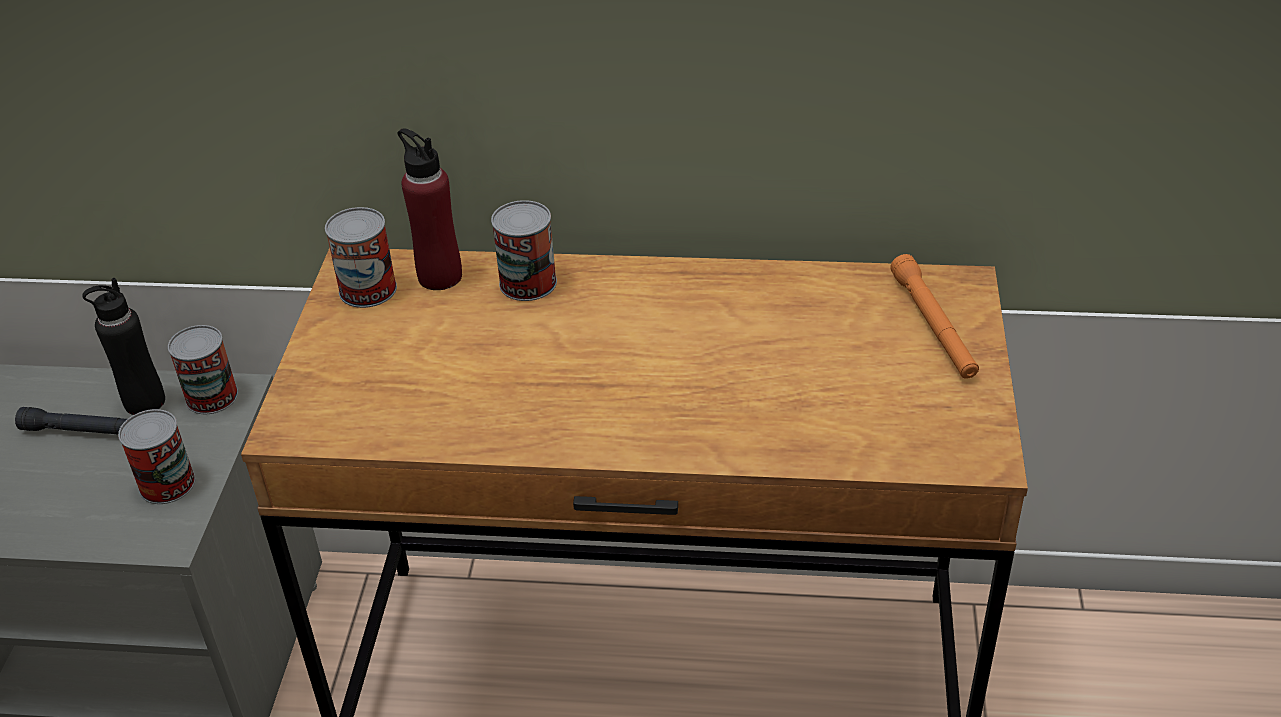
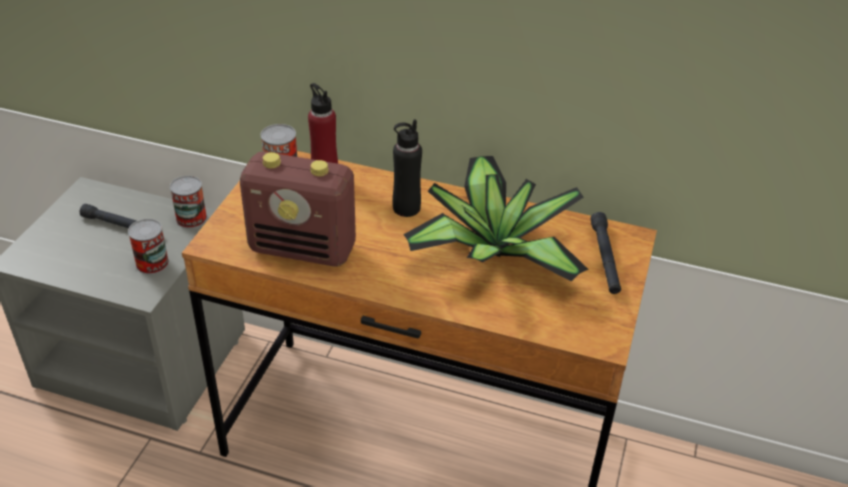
camera: 10 degrees right, 0 degrees up
(144, 402) = (153, 214): black bottle -> black bottle (406, 208)
(448, 406) = (304, 249): none -> radio
(528, 283) = (374, 186): can -> none
(754, 348) = (492, 250): none -> potted plant
(933, 326) = (605, 258): orange flashlight -> black flashlight

